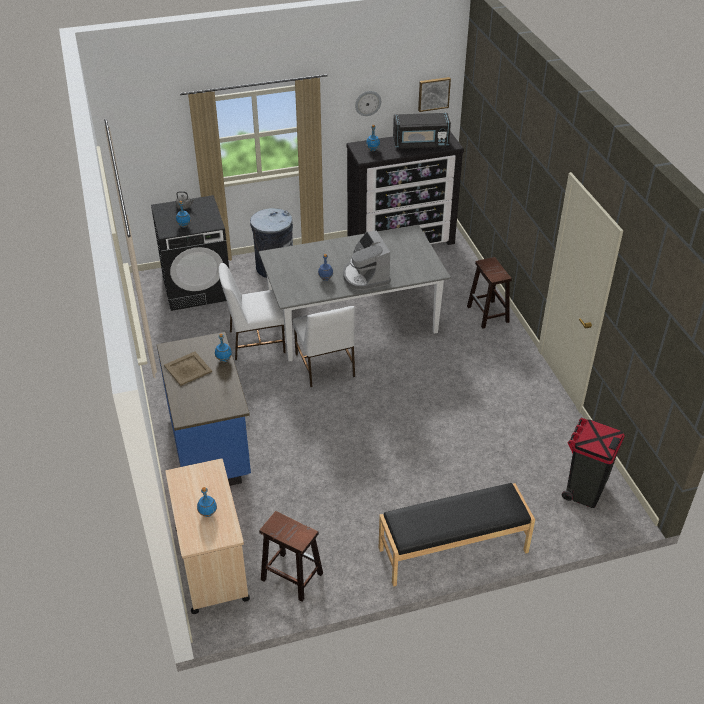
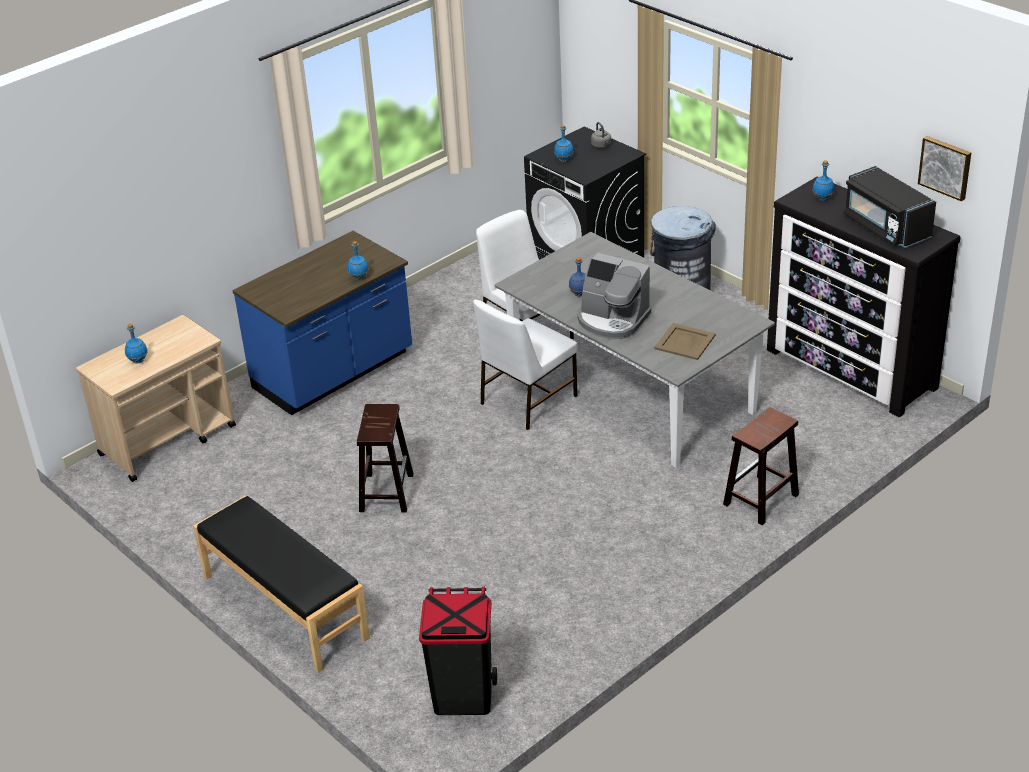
camera: 65 degrees right, 5 degrees down
(187, 368) = (327, 262): beige tray -> beige tray (684, 341)
(291, 576) = (179, 498): brown stool -> brown stool (386, 492)
(365, 276) = (612, 320): coffee machine -> coffee machine turned 105 degrees counterclockwise
(368, 103) = (852, 131): wall clock -> none

